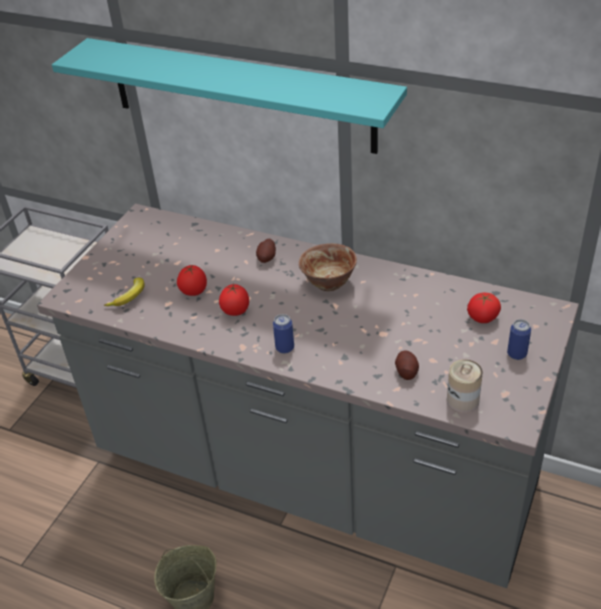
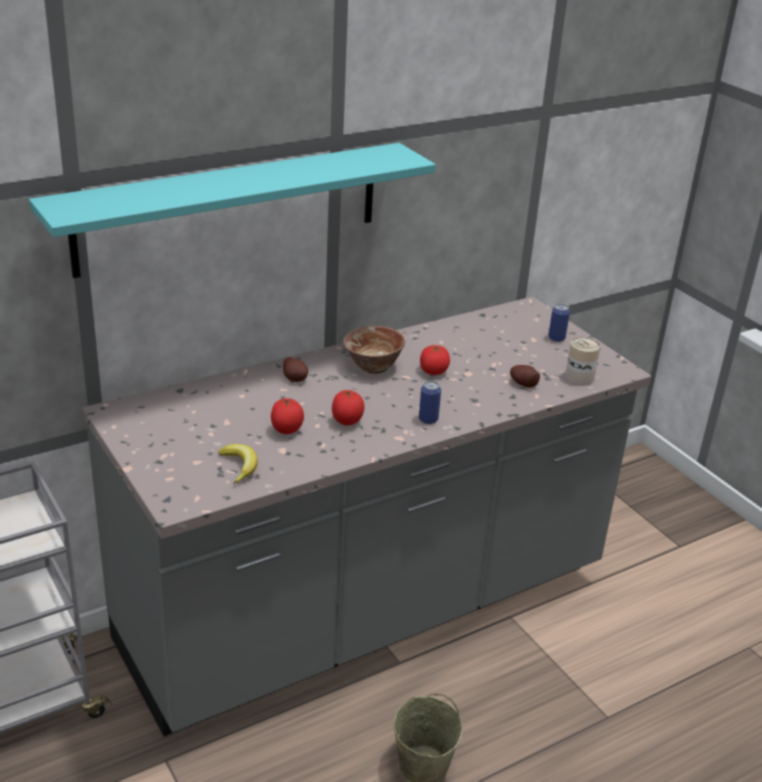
camera: 60 degrees left, 10 degrees down
(483, 317) = (502, 331): tomato -> tomato (433, 371)

